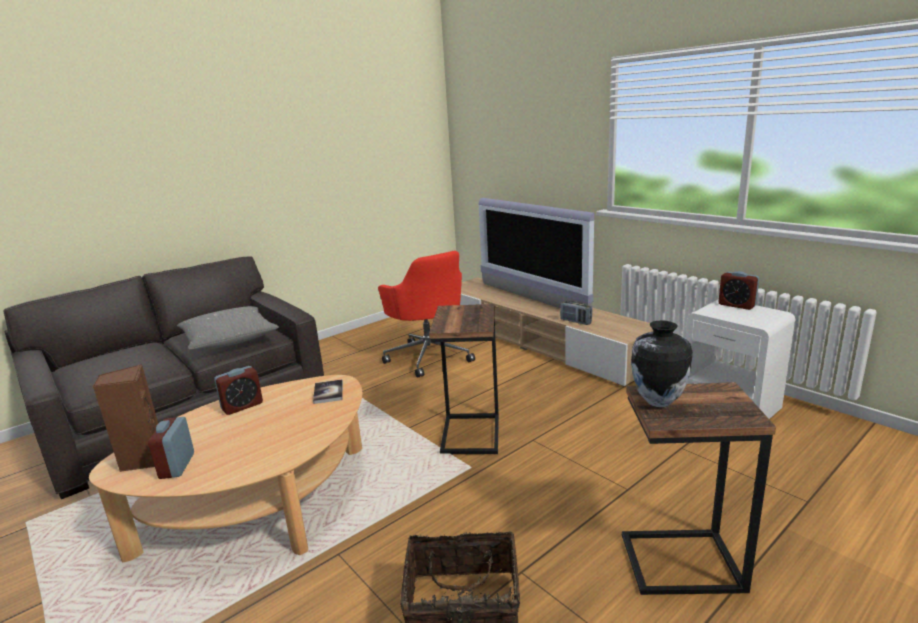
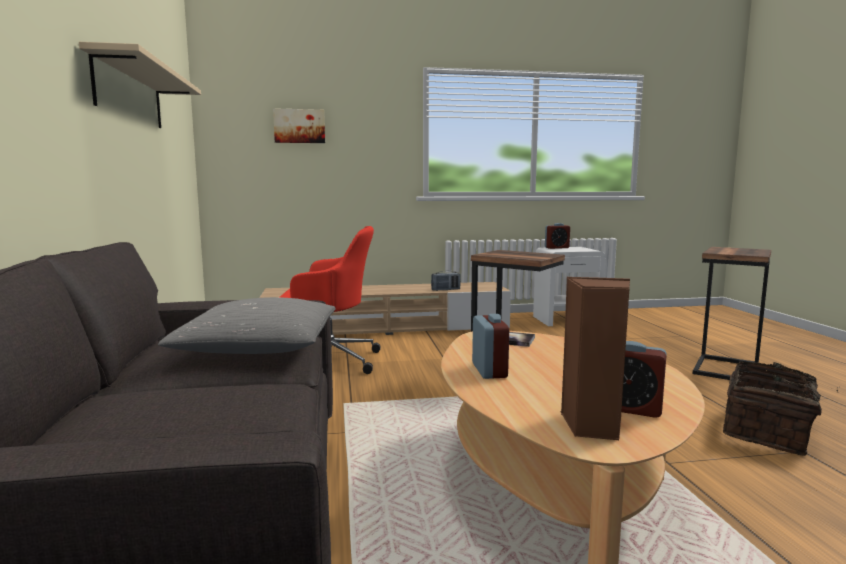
camera: 60 degrees left, 10 degrees down
(312, 146) = (129, 94): none -> beige shelf
(509, 132) = (299, 126): none -> picture
(531, 299) = (370, 288): television -> none
(657, 401) = (730, 252): vase -> none

